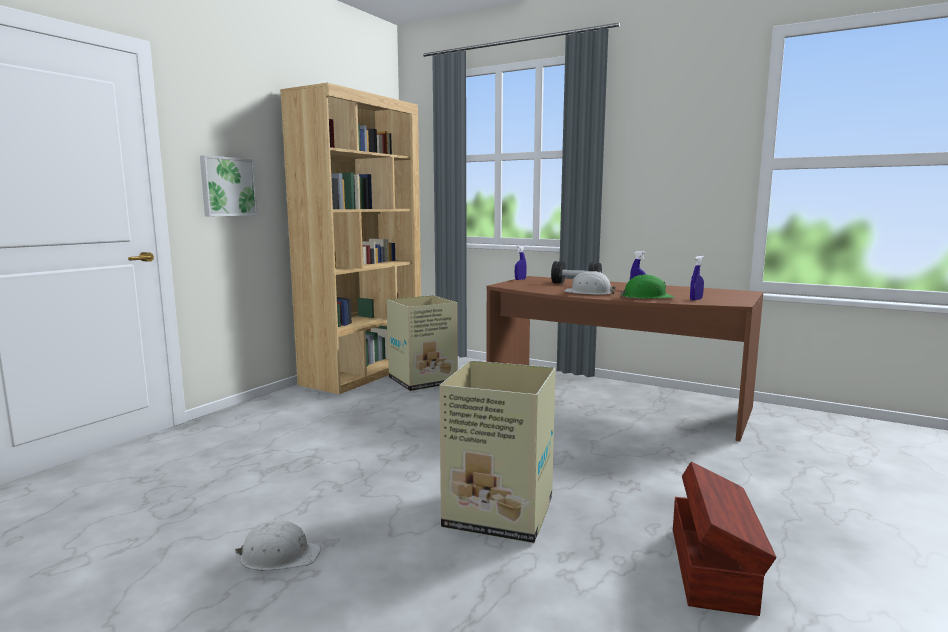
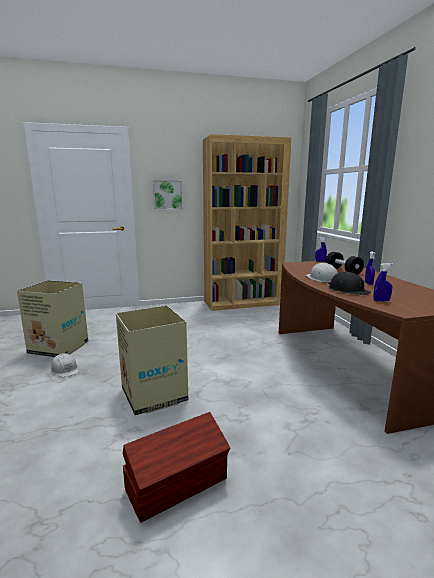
camera: 45 degrees right, 5 degrees up
(424, 381) = (262, 315): cardboard box -> cardboard box (59, 348)
(646, 297) = (348, 290): green hard hat -> black hard hat

